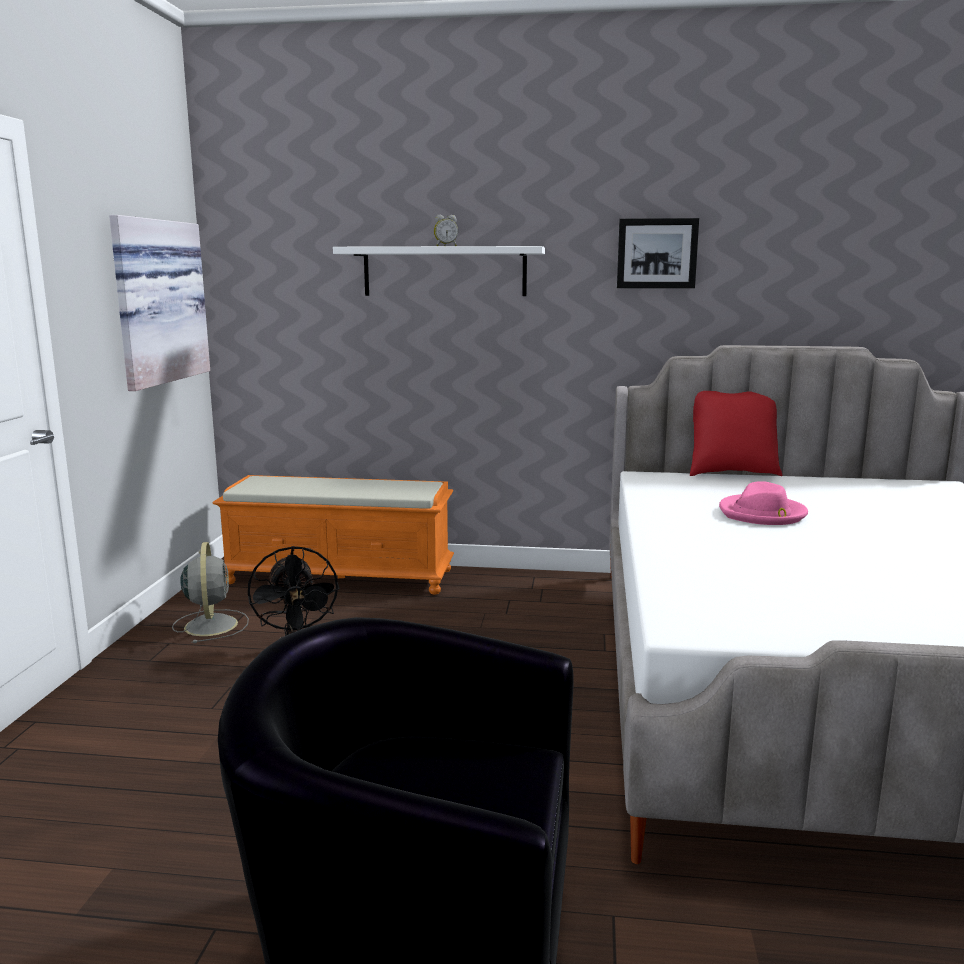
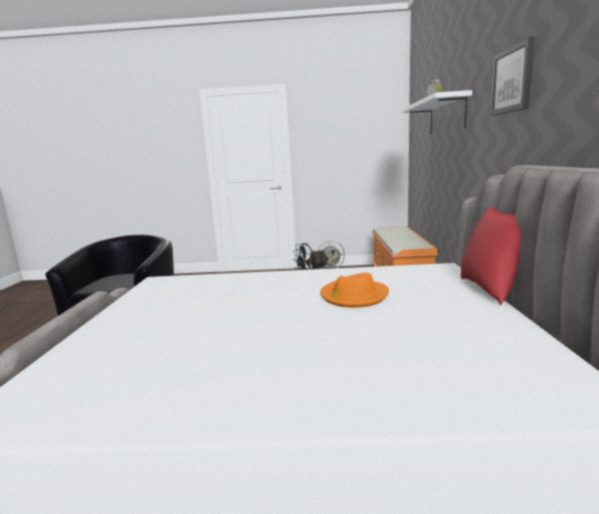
camera: 85 degrees right, 0 degrees up
(156, 301) = (362, 142): picture -> none
(762, 514) = (353, 296): pink hat -> orange hat

